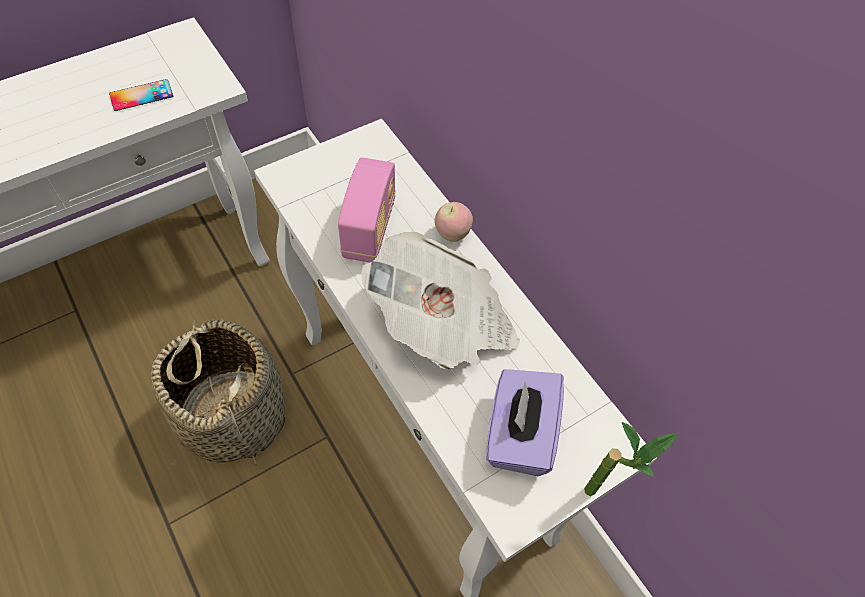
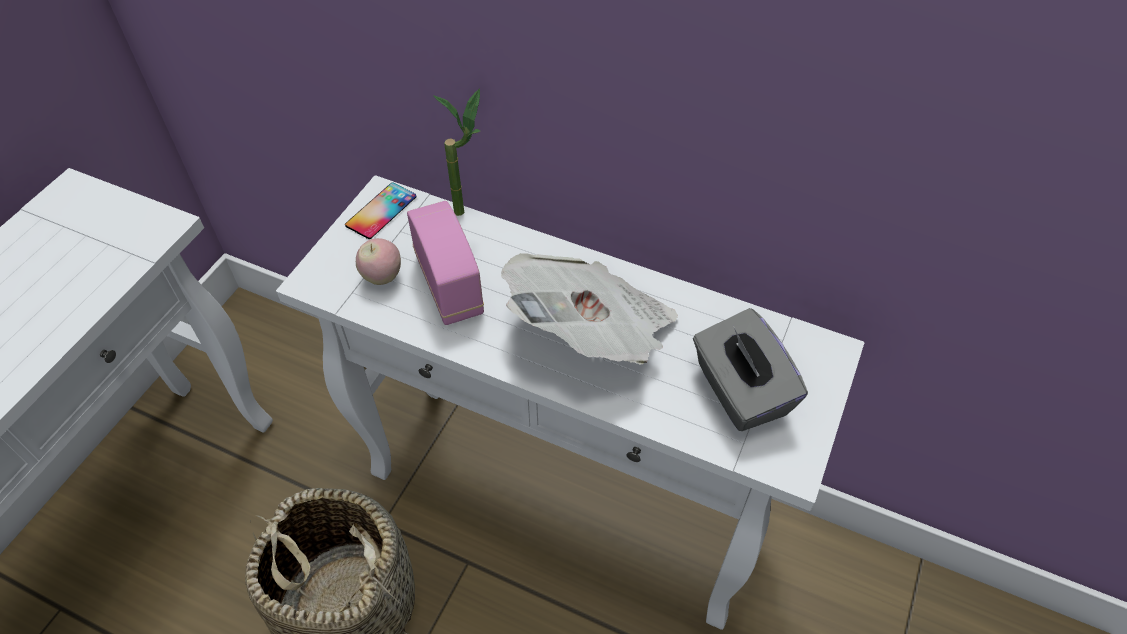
camera: 30 degrees left, 5 degrees down
(141, 95) = (72, 278): phone -> phone (381, 211)
(452, 234) = (535, 248): apple -> apple (382, 277)
(519, 434) = (739, 391): purple tissue box -> grey tissue box
(602, 493) = (846, 398): potted plant -> potted plant (470, 209)

